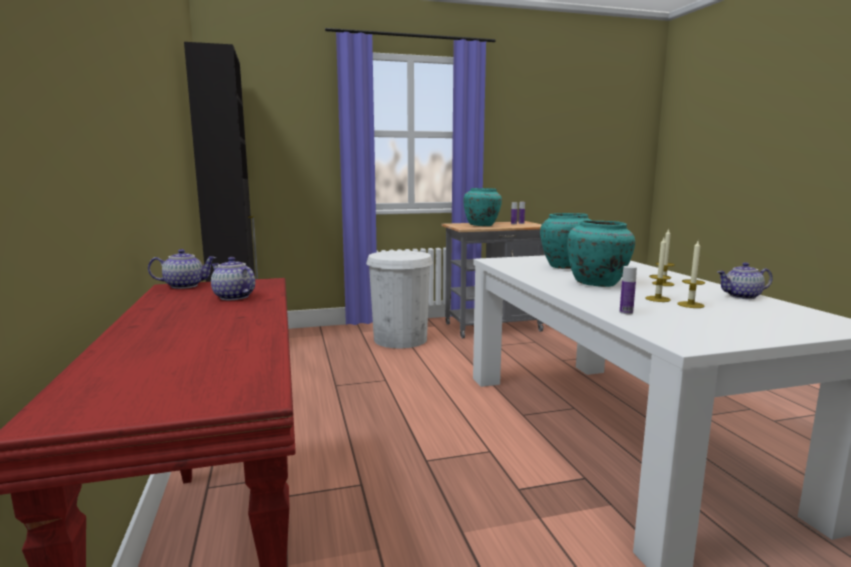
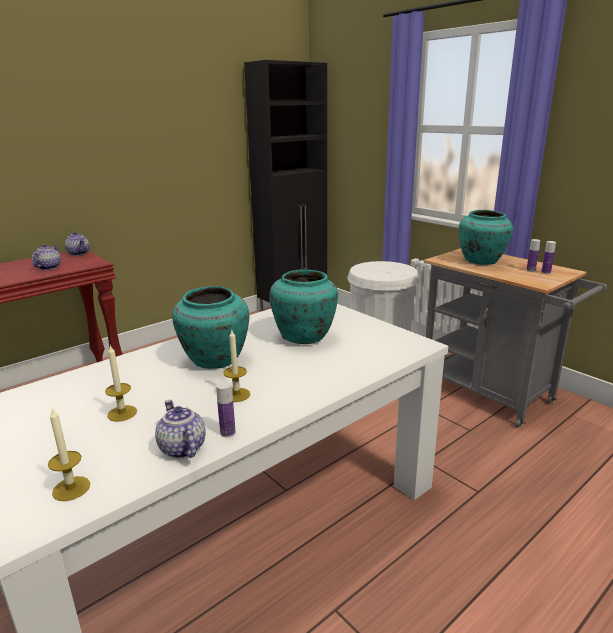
camera: 65 degrees right, 10 degrees up
(626, 312) = (82, 382): bottle -> bottle (227, 432)
(657, 299) = (146, 394): candle -> candle (71, 488)

